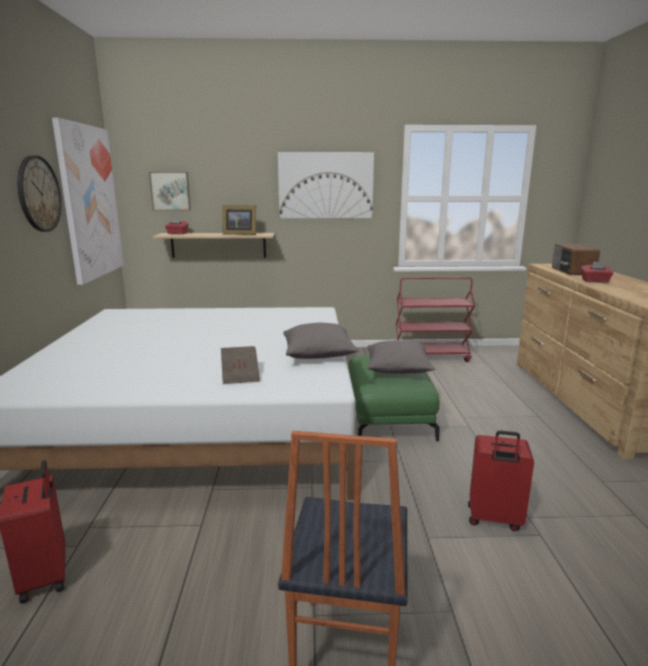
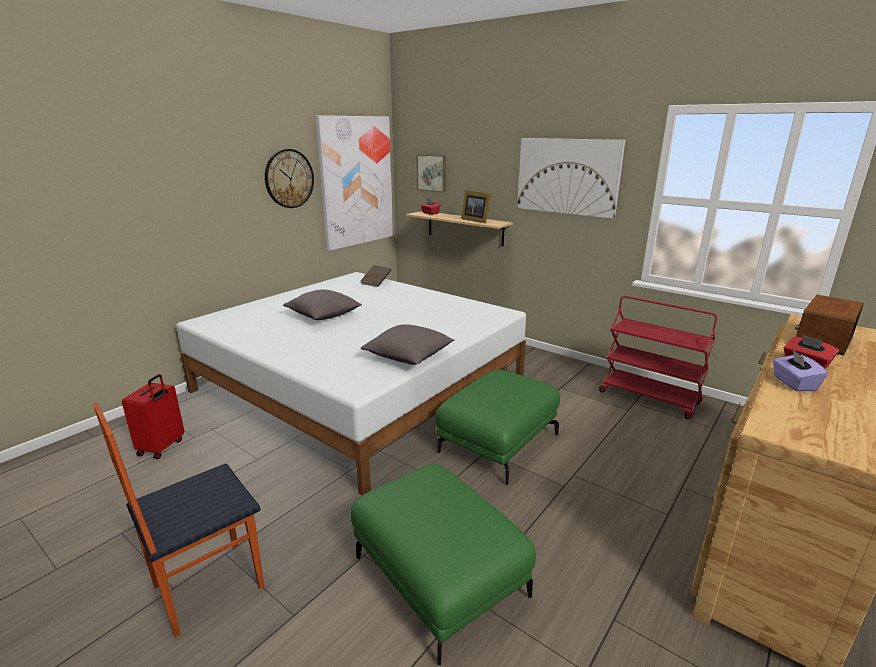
camera: 40 degrees right, 5 degrees up
(240, 375) = (325, 355): brown book -> brown book (376, 282)
(398, 370) = (498, 397): grey pillow -> grey pillow (323, 316)
(494, 519) = (437, 577): red suitcase -> green ottoman
(613, 289) = (793, 383): none -> purple tissue box

